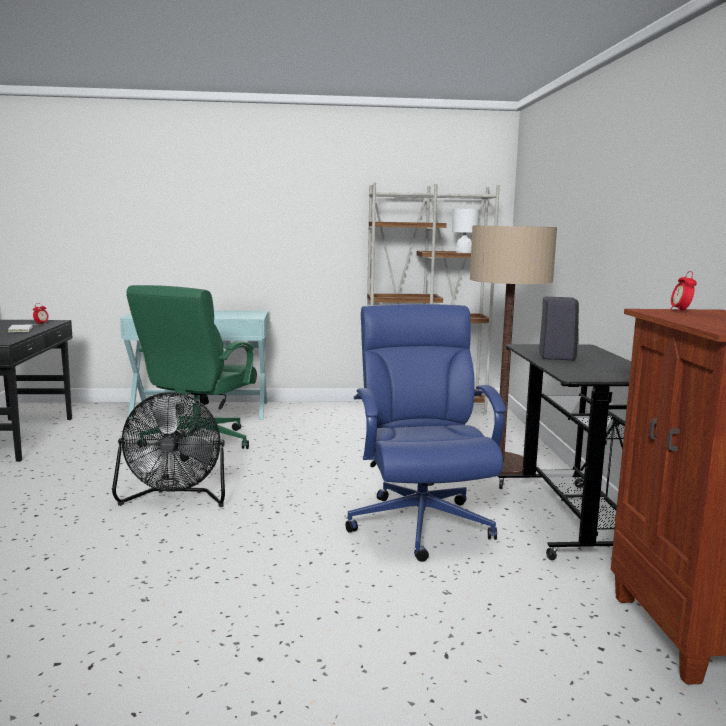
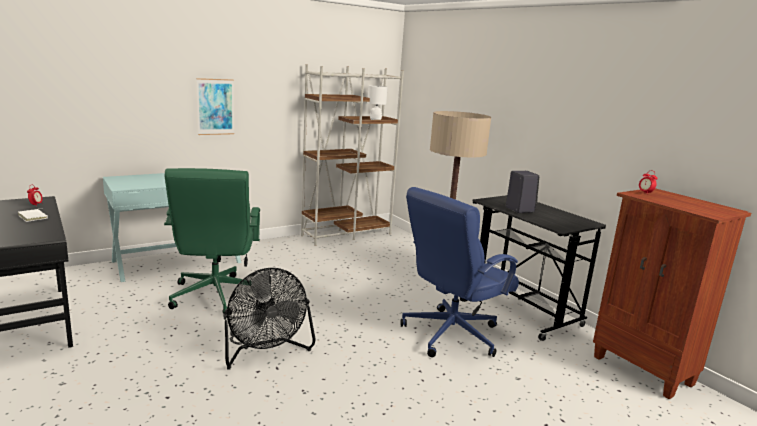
camera: 30 degrees left, 5 degrees up
(258, 237) = (215, 107): none -> picture
(420, 525) = (452, 334): blue office chair -> blue office chair turned 90 degrees counterclockwise

